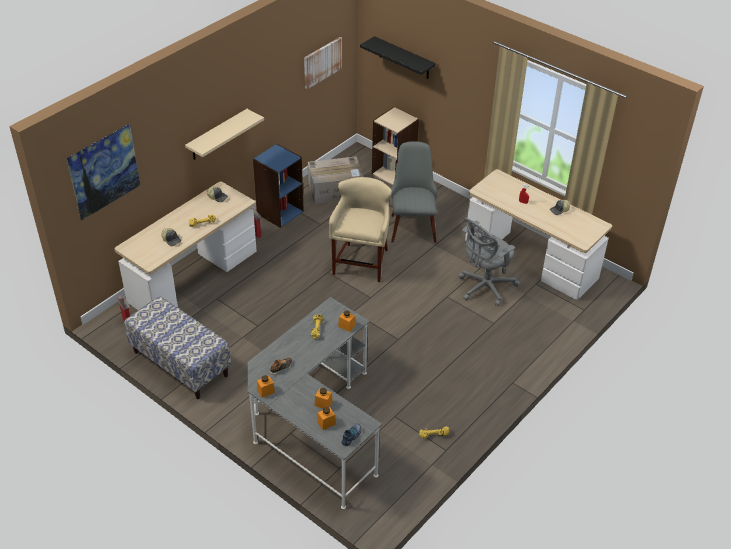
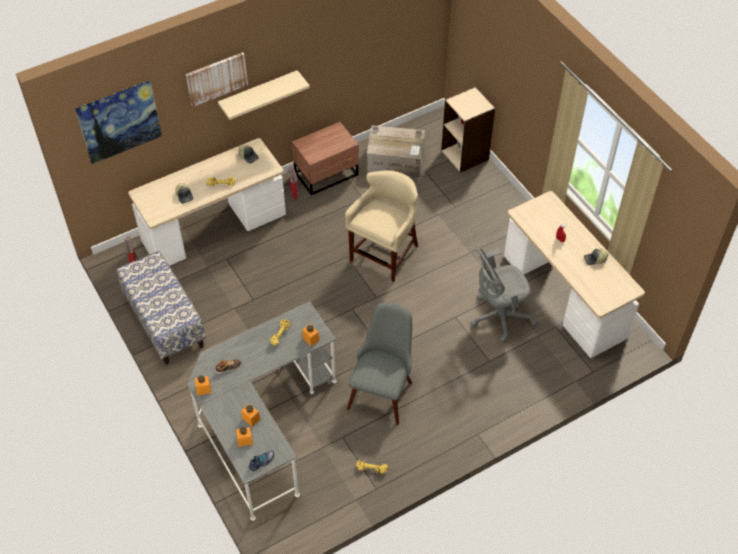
camera: 20 degrees right, 10 degrees up
(279, 212) = (327, 174): blue bookcase -> brown nightstand
(322, 62) = (399, 28): picture -> picture (216, 78)
(404, 58) = (487, 42): black shelf -> none
(412, 223) = (457, 221): grey chair -> grey chair (383, 388)

